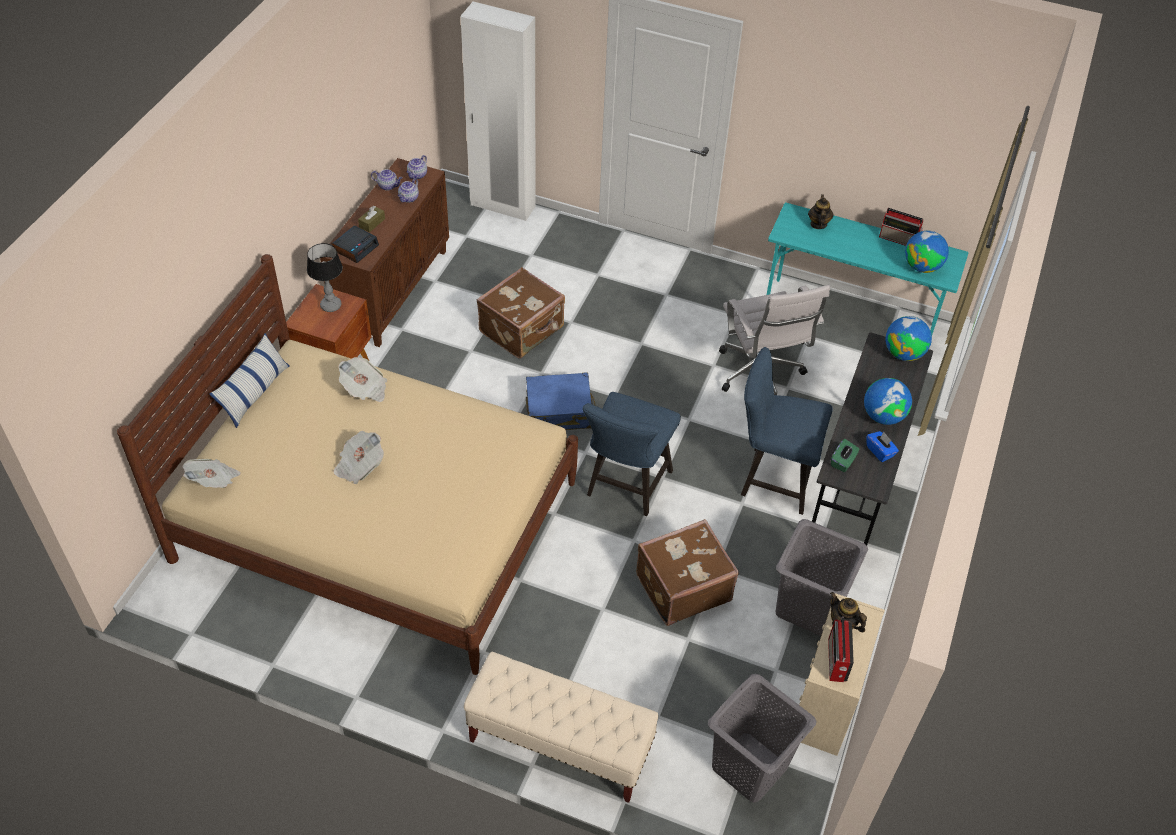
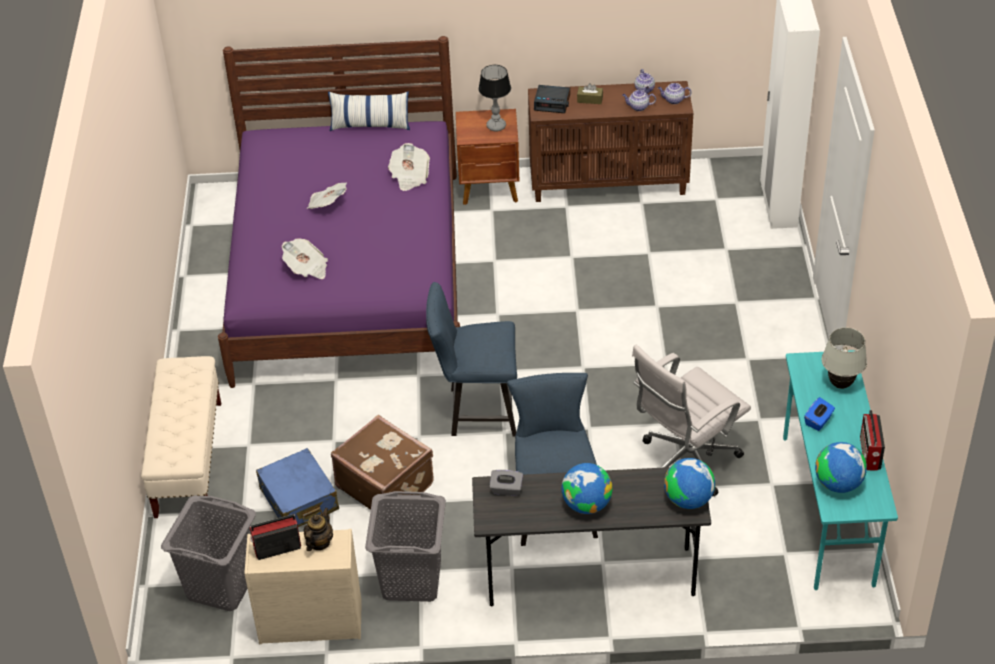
camera: 70 degrees right, 5 degrees down
(214, 481) = (271, 141): newspaper -> newspaper (307, 268)
(378, 520) = (348, 276): beige bed -> purple bed
(522, 330) = (622, 279): brown suitcase -> none
(559, 411) = (538, 337): blue suitcase -> blue suitcase (299, 499)
(818, 224) = (840, 384): teapot -> white table lamp
(843, 462) = (506, 489): green tissue box -> grey tissue box
(880, 451) = (537, 513): blue tissue box -> blue tissue box (818, 421)

